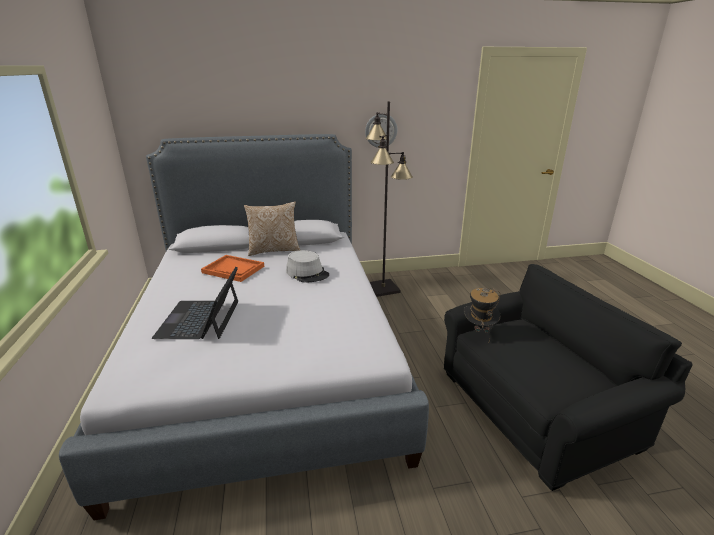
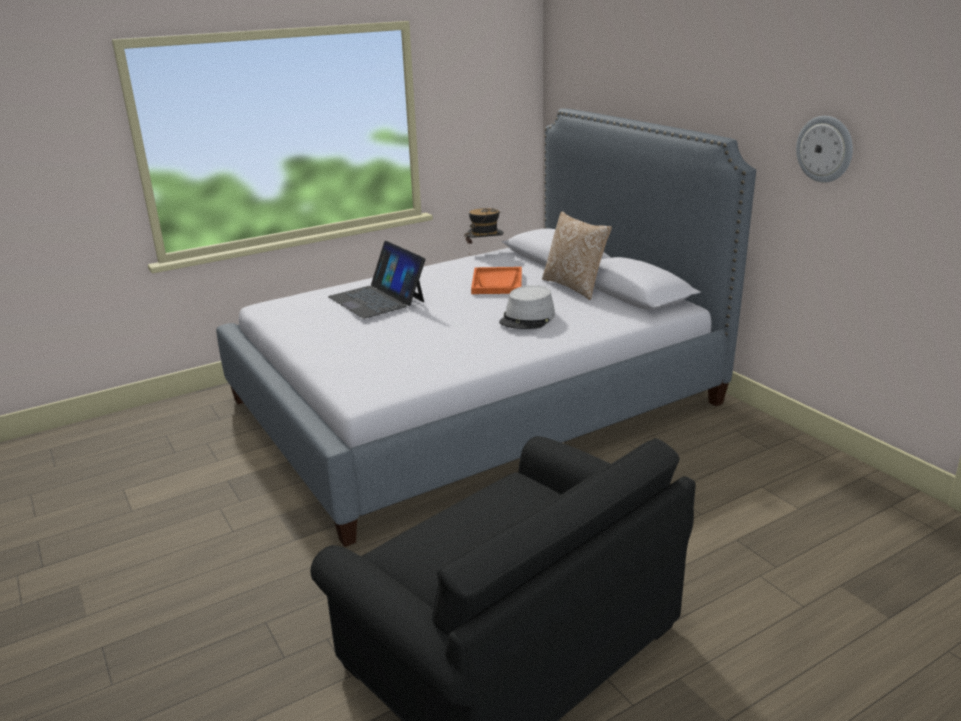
camera: 70 degrees right, 0 degrees up
(200, 319) = (377, 299): laptop -> laptop turned 105 degrees counterclockwise
(383, 288) = (735, 440): black floor lamp -> none
(479, 332) = (516, 477): hat -> hat (485, 251)

